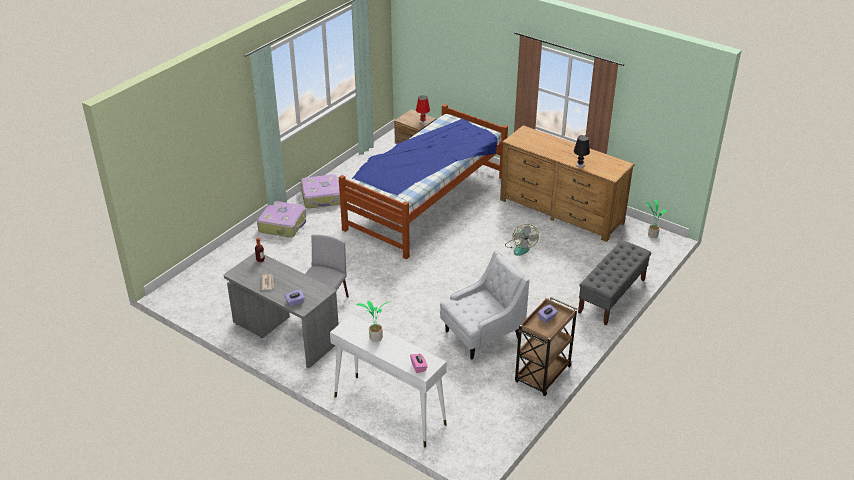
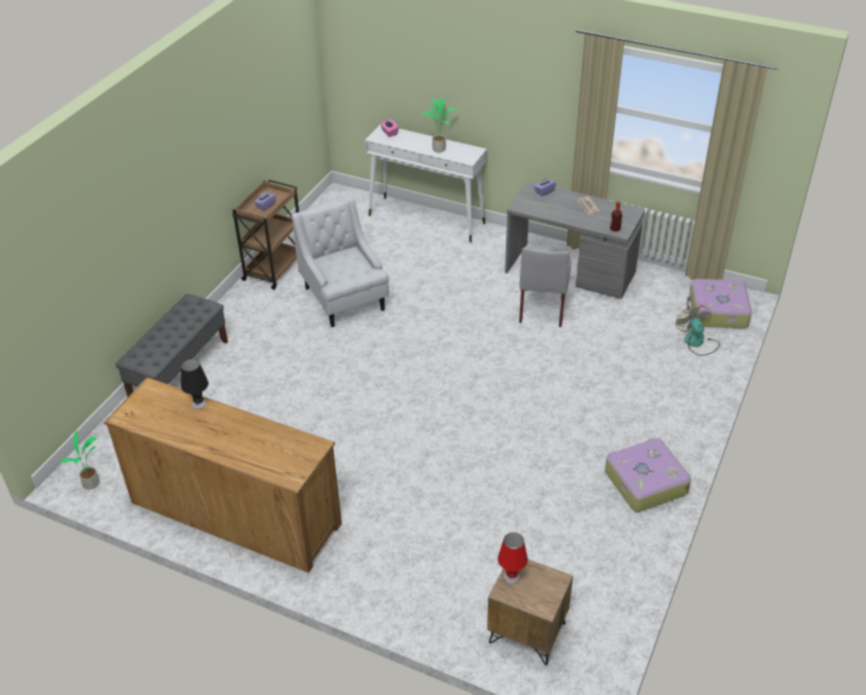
camera: 170 degrees right, 5 degrees up
(283, 224) = (670, 418): suitcase -> suitcase (717, 311)
(425, 202) = (468, 497): bed -> none
(481, 335) = (345, 299): white armchair -> white armchair turned 105 degrees clockwise
(520, 247) = (302, 429): fan -> fan (697, 342)

